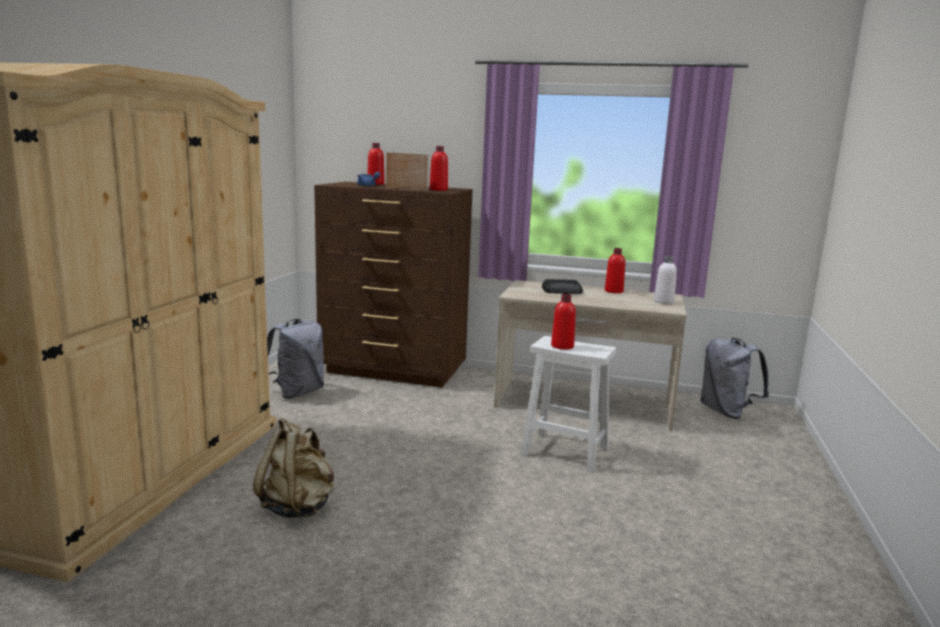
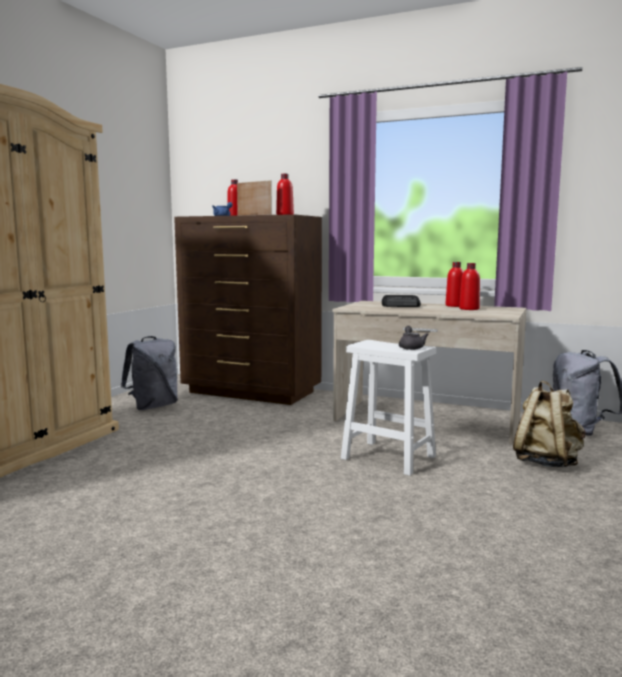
camera: 10 degrees right, 5 degrees down
(298, 507) = (97, 492): beige backpack -> beige backpack (546, 462)
(562, 346) = (379, 346): red bottle -> red bottle (469, 309)
(594, 348) = (411, 347): none -> grey teapot
(663, 302) = (502, 311): white bottle -> none

